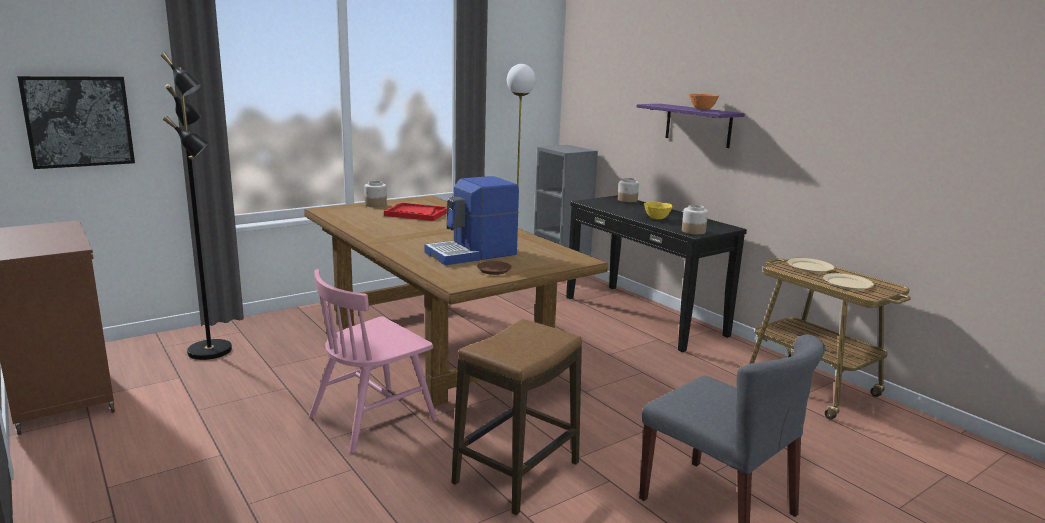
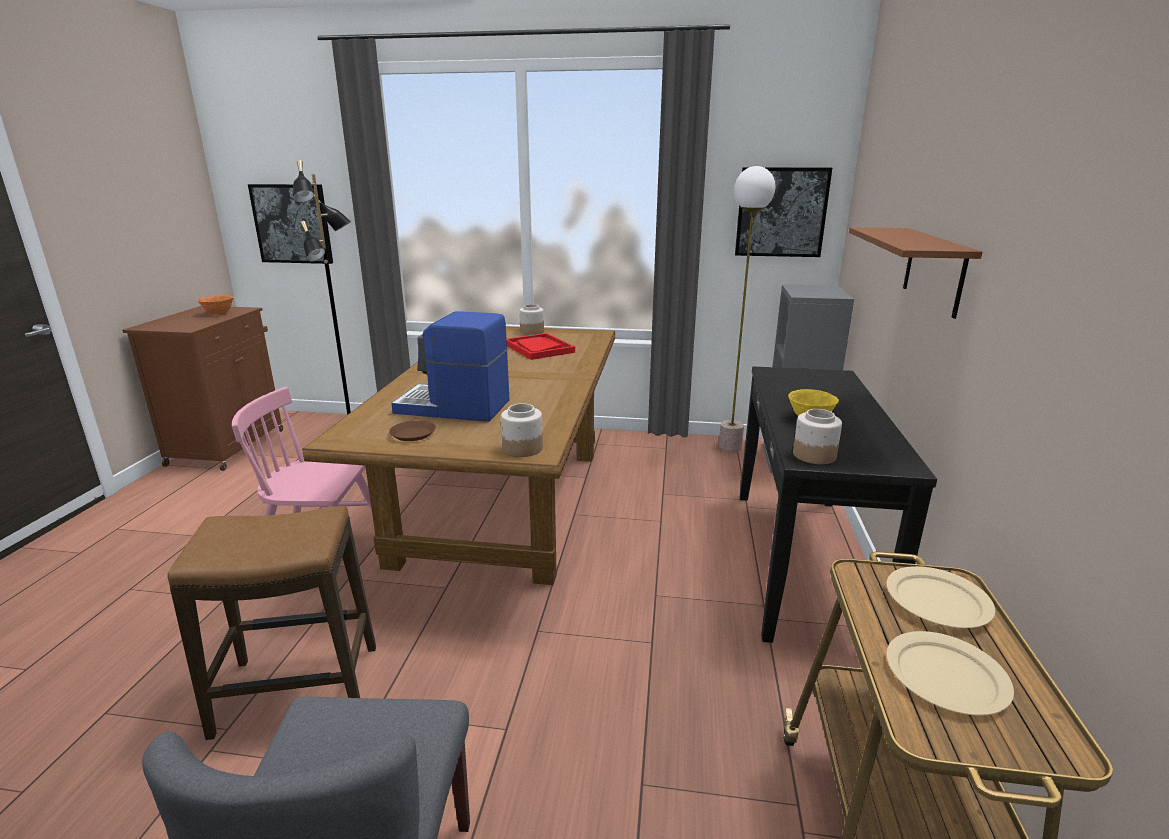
camera: 45 degrees right, 5 degrees up
(526, 95) = (781, 212): none -> picture
(627, 200) = (842, 381): jar -> jar (522, 449)
(698, 125) = (934, 270): purple shelf -> brown shelf
(702, 109) = (915, 240): orange bowl -> orange bowl (218, 314)

